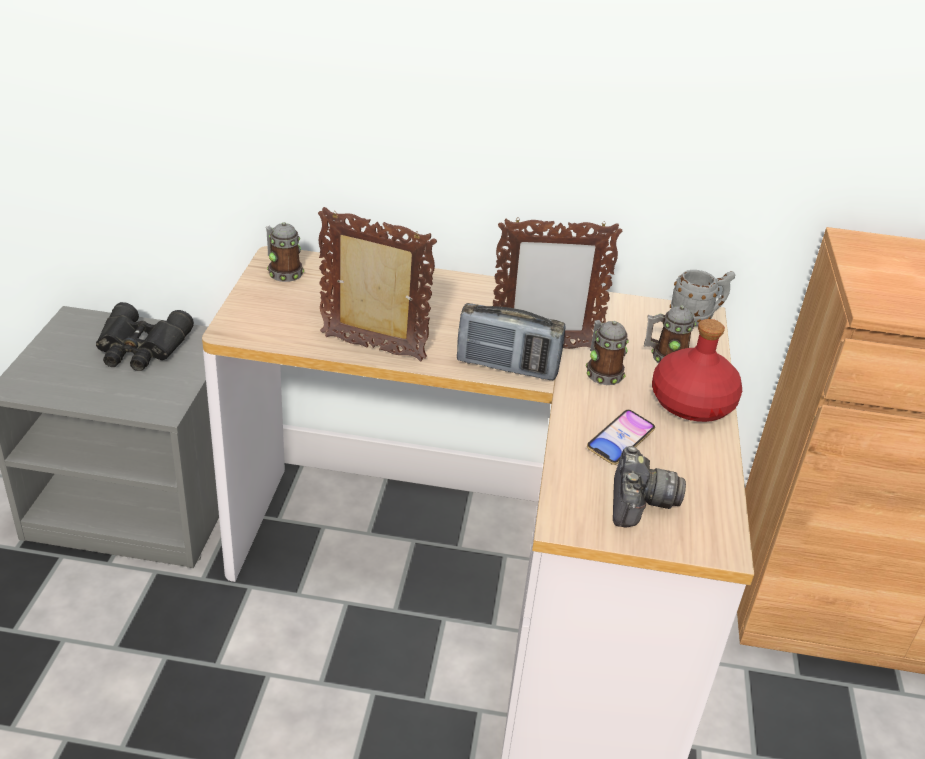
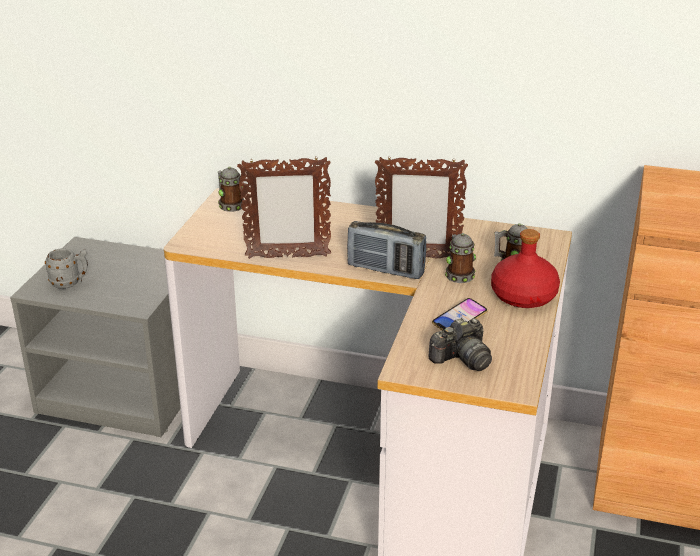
camera: 10 degrees right, 5 degrees down
(141, 348) = (127, 266): black binoculars -> none
(373, 349) = (287, 257): picture frame -> picture frame turned 150 degrees clockwise
(638, 503) = (462, 359): camera -> camera turned 45 degrees clockwise
(696, 318) = (545, 238): grey mug -> grey mug (70, 283)

